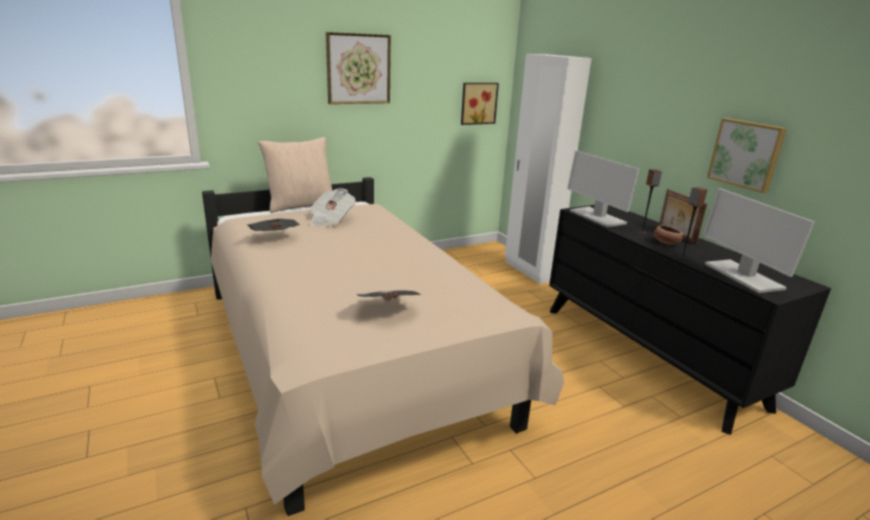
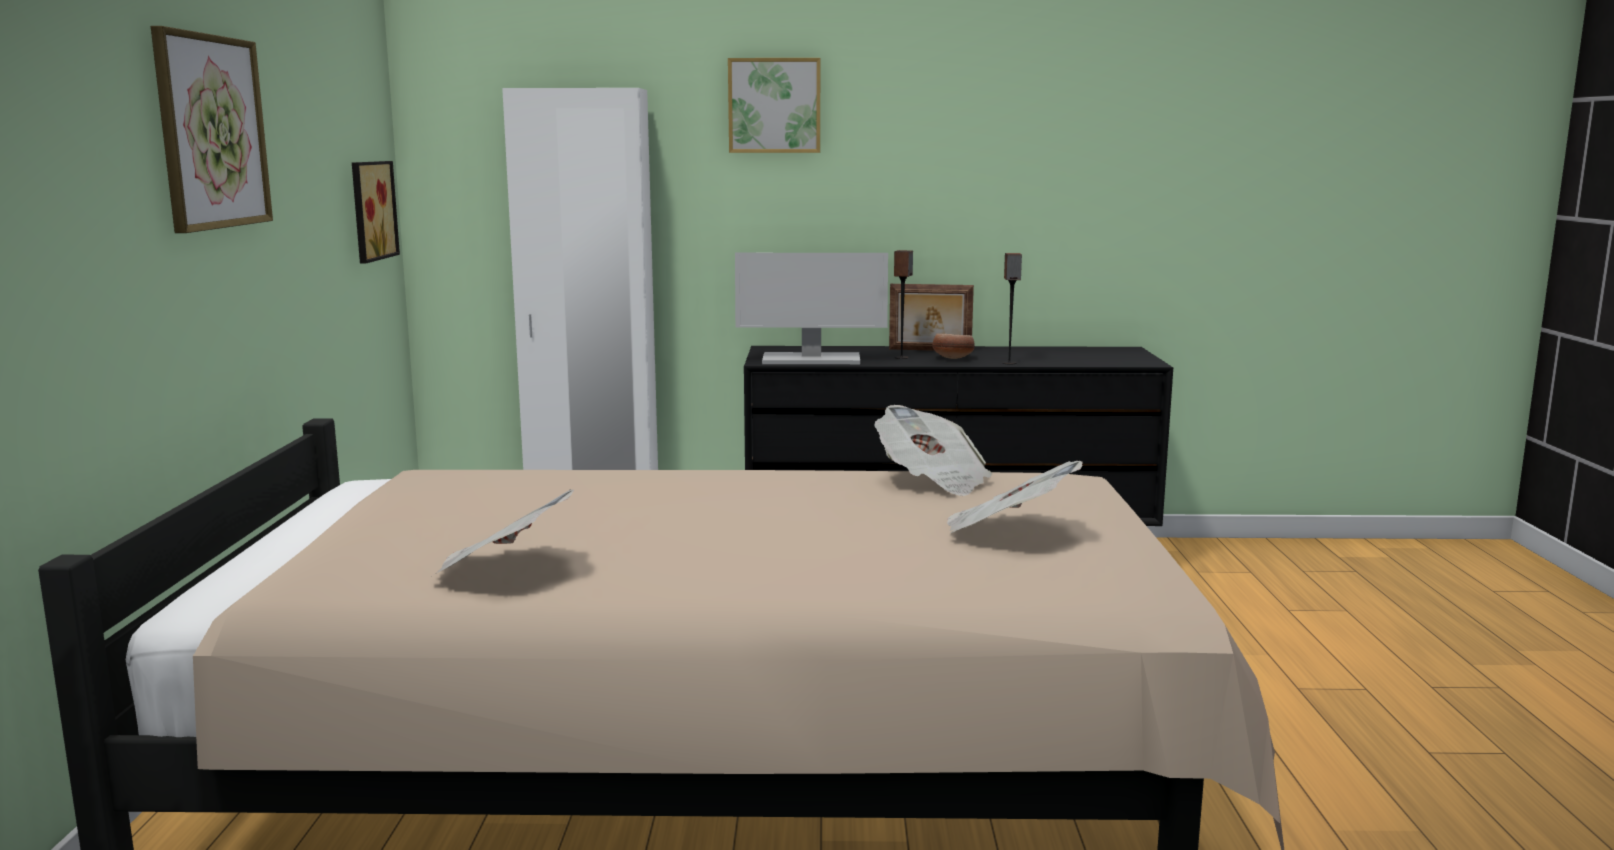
camera: 60 degrees left, 10 degrees down
(301, 205) = (264, 529): beige pillow -> none
(331, 220) = (466, 510): newspaper -> newspaper (932, 481)
(742, 276) = (1087, 359): monitor -> none
(746, 154) = (985, 206): picture -> picture (774, 106)

